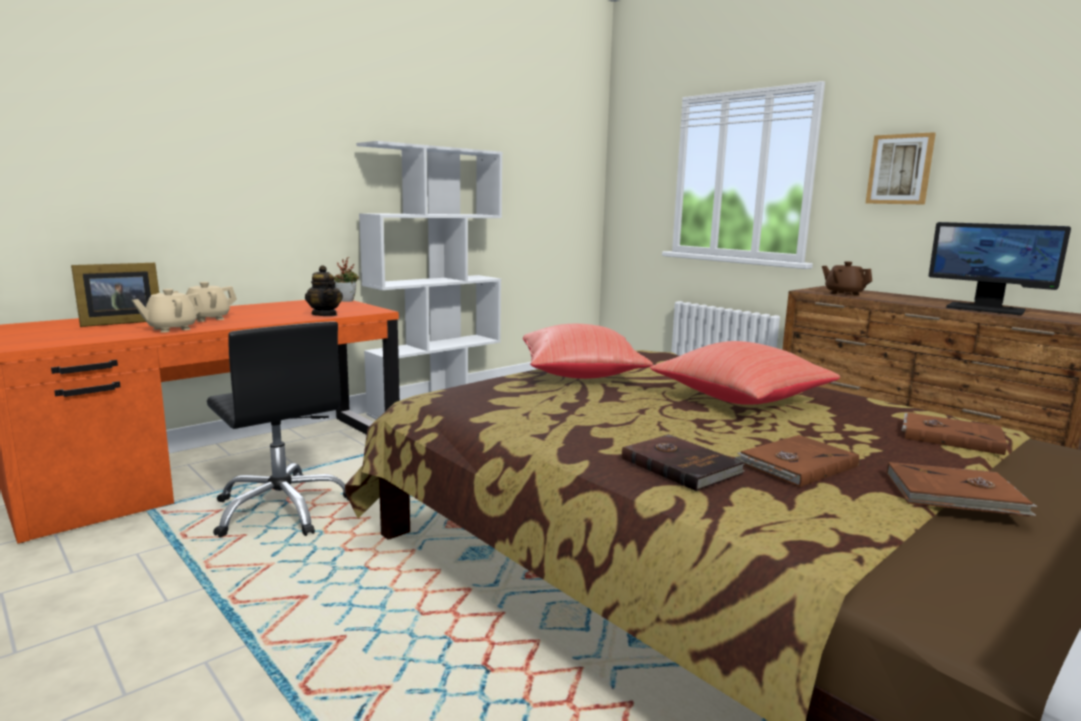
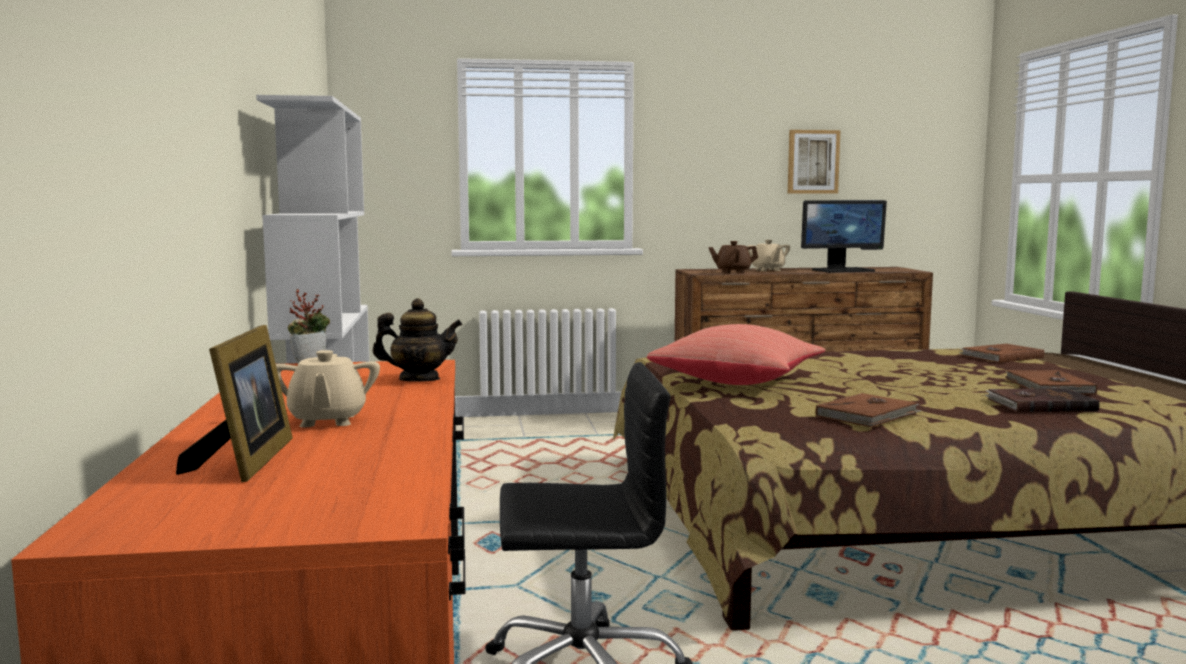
camera: 55 degrees left, 5 degrees down
(171, 329) = (394, 439): beige teapot -> beige teapot (767, 270)
(743, 400) = (876, 367): red pillow -> none
(900, 169) = (716, 153): picture -> picture (813, 162)
(955, 495) = (1117, 377): brown book -> brown book (868, 415)

